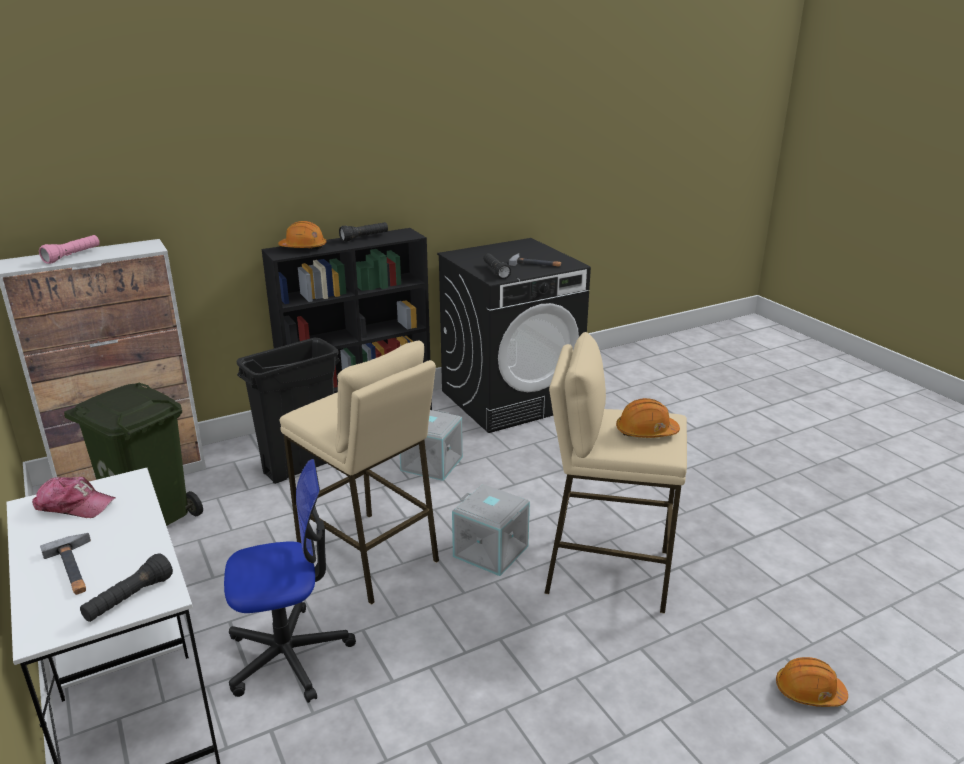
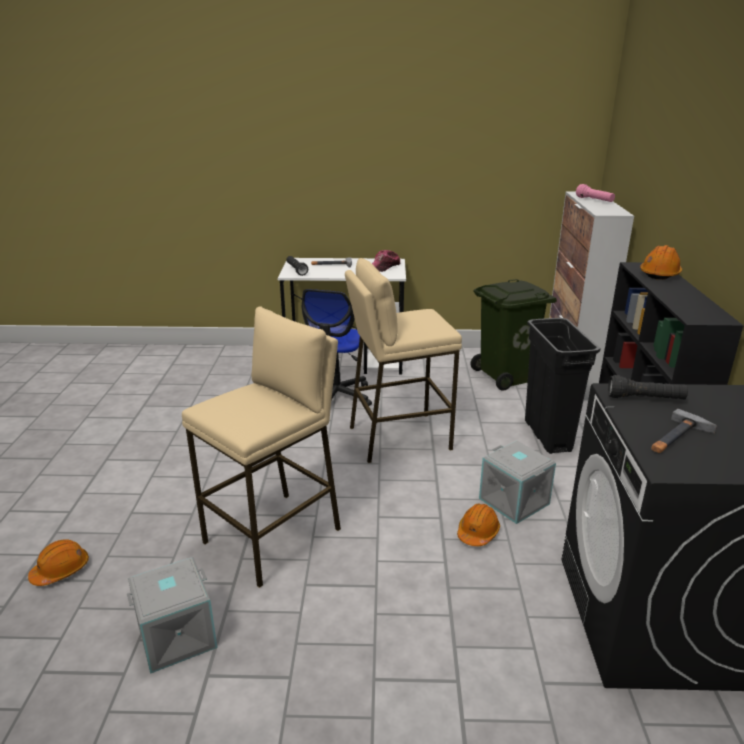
camera: 120 degrees right, 0 degrees up
(364, 238) = (691, 298): black flashlight -> none
(492, 550) = (357, 489): grey storage box -> grey storage box (176, 637)
(646, 432) = (240, 408): orange hard hat -> orange hard hat (478, 532)

